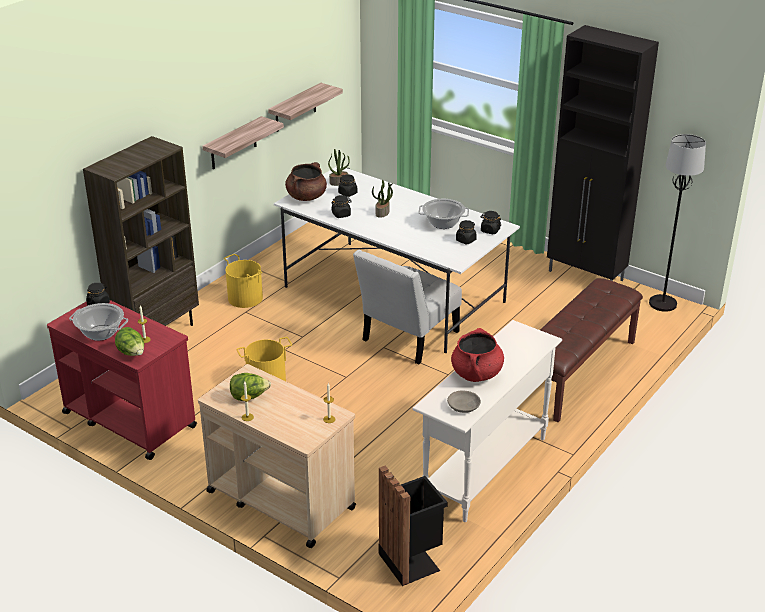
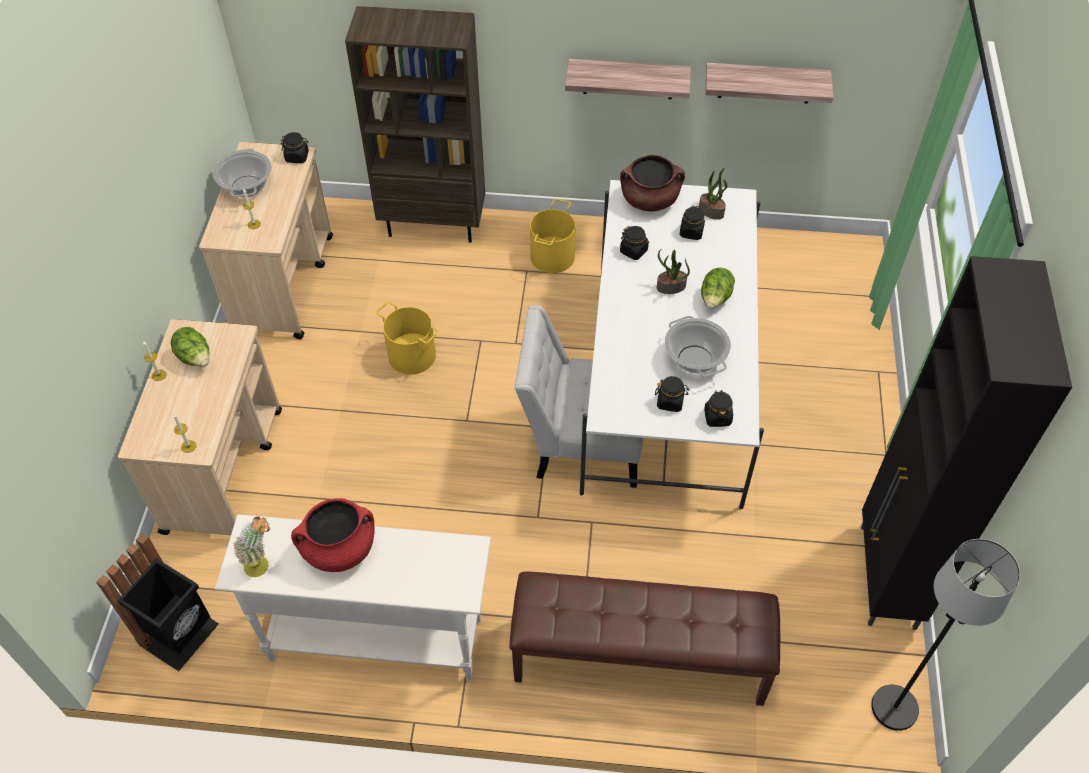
camera: 60 degrees right, 20 degrees up
(129, 419) = (283, 283): red cart -> beige cart
(132, 353) = (224, 228): lettuce -> lettuce (715, 299)
(464, 406) = (263, 565): grey bowl -> potted plant

